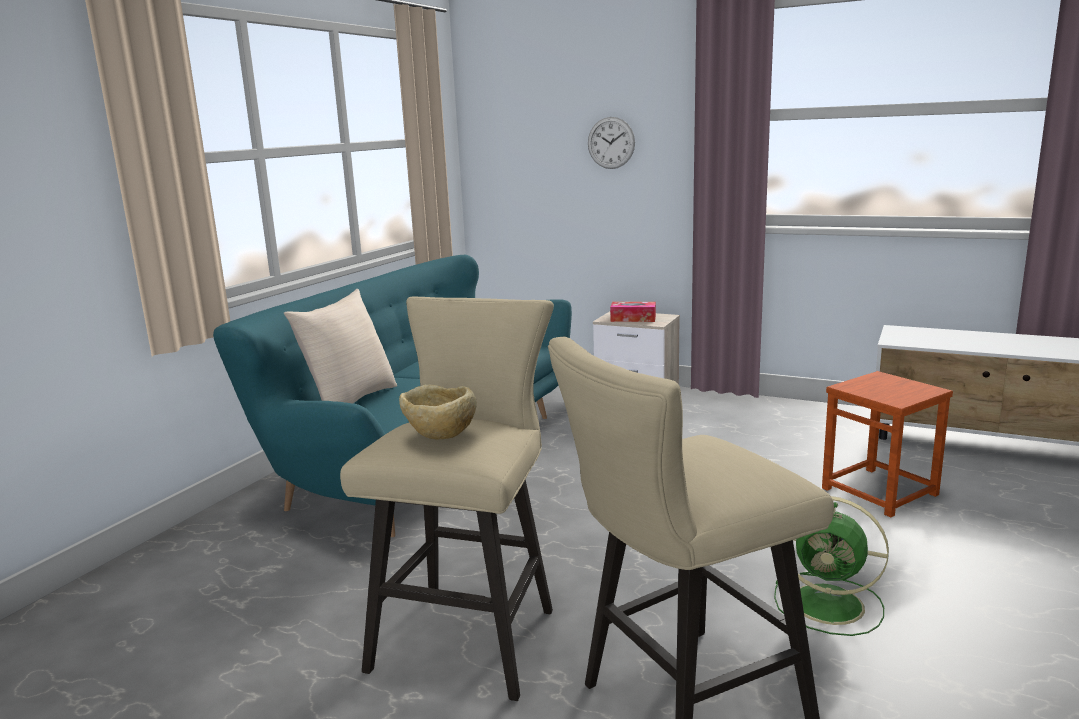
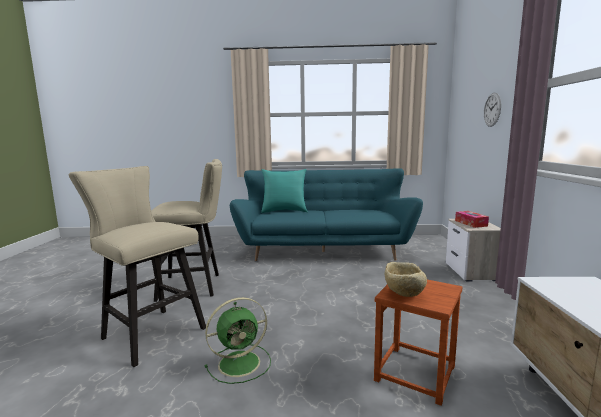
camera: 65 degrees right, 5 degrees down
(350, 402) = (284, 211): beige pillow -> turquoise pillow
(440, 438) = (171, 202): beige bowl -> beige bowl (403, 294)
(830, 605) = (241, 363): green fan -> green fan turned 120 degrees counterclockwise

